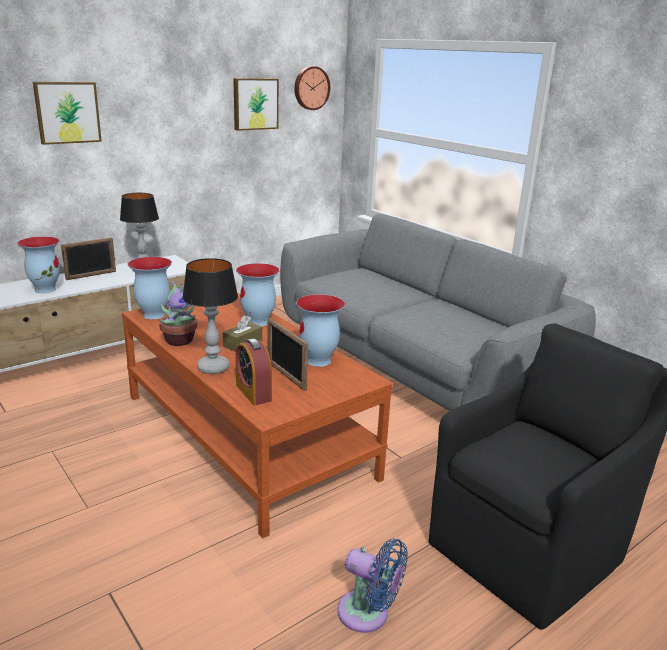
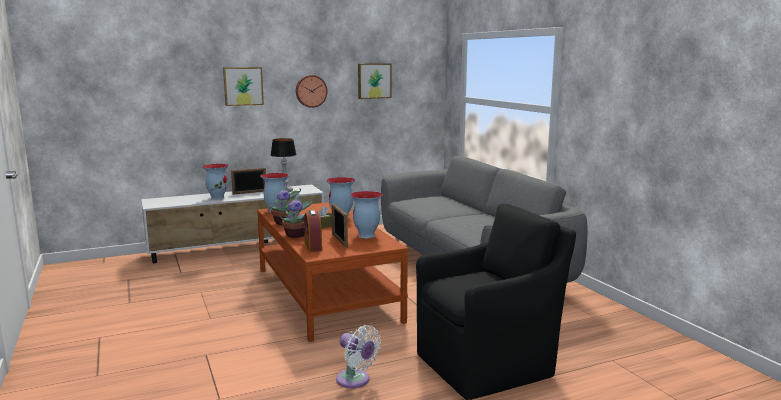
camera: 15 degrees right, 10 degrees down
(214, 368) = (297, 235): table lamp -> potted plant
(311, 88) = (417, 69): wall clock -> wall clock (311, 91)
(368, 614) = (355, 380): blue fan -> white fan

